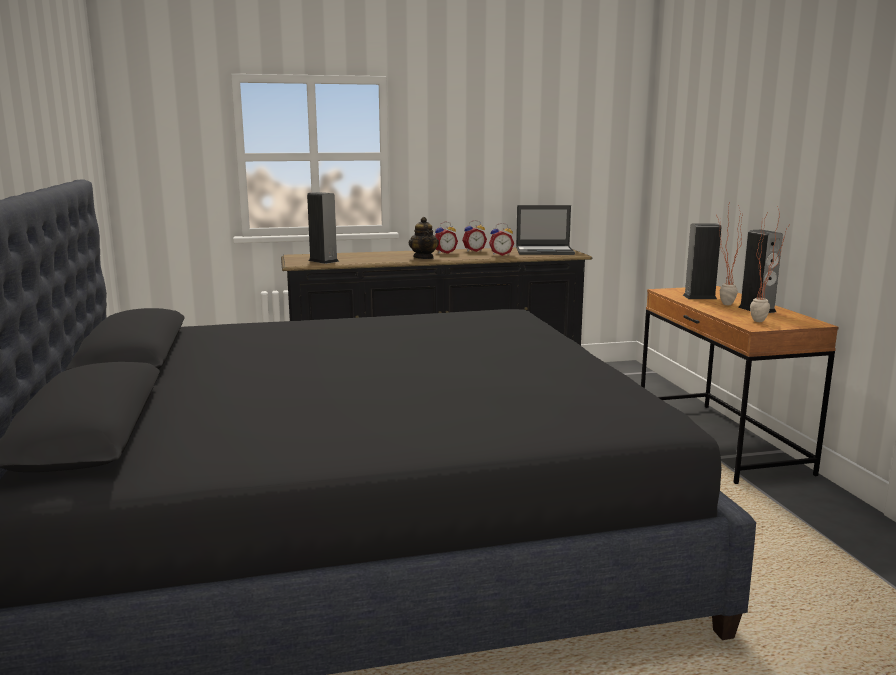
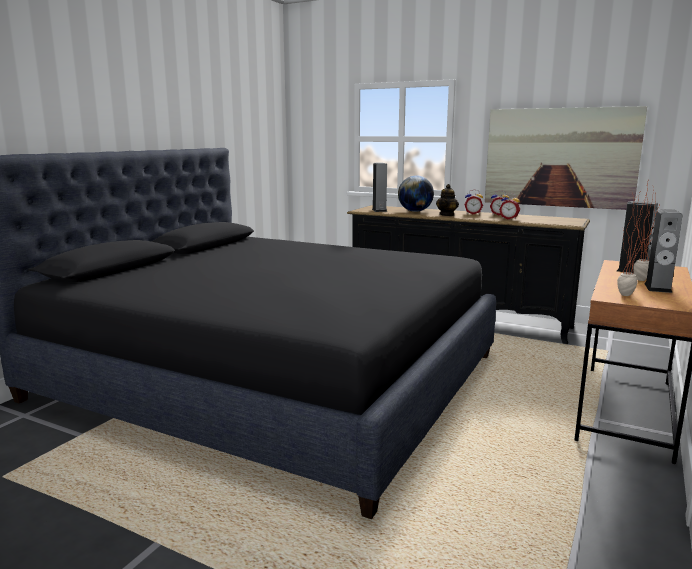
camera: 40 degrees right, 0 degrees up
(372, 257) = (415, 211): none -> globe
(520, 176) = (560, 157): none -> picture
(545, 251) = (554, 220): laptop -> none

